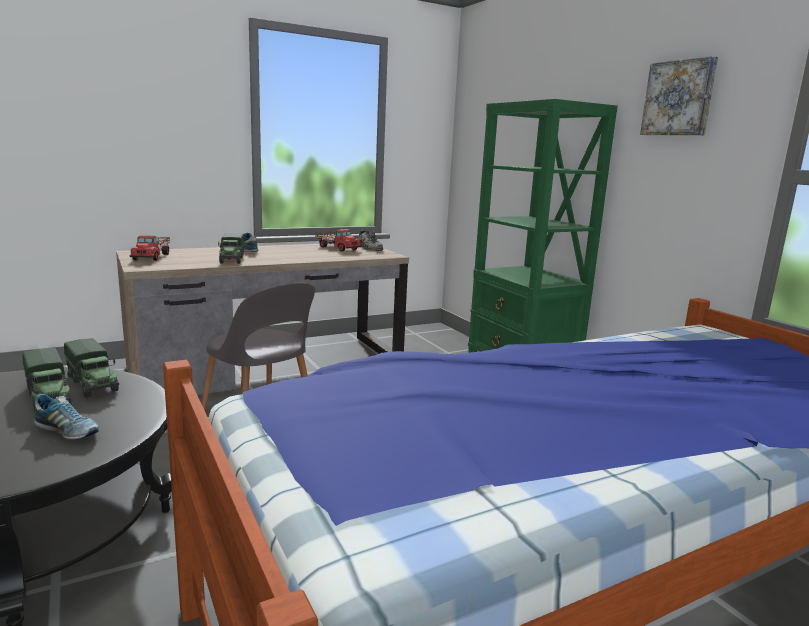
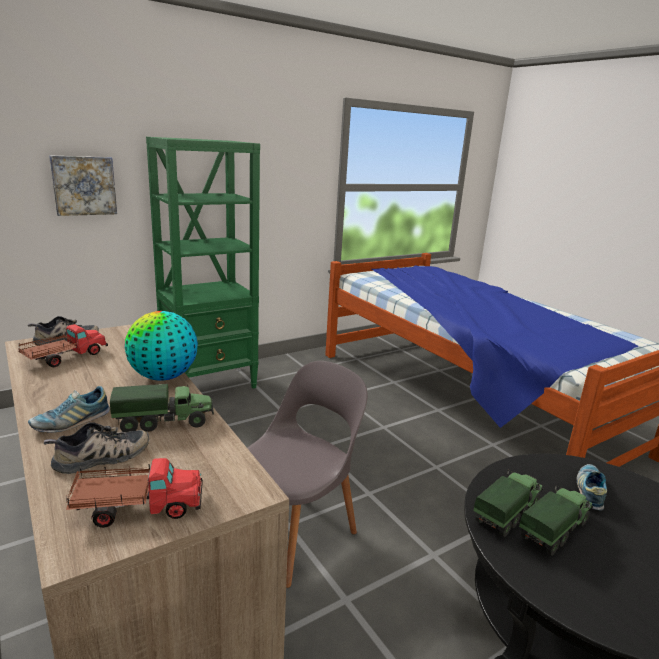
camera: 95 degrees left, 5 degrees up
(202, 253) = (102, 458): none -> shoe
(298, 259) = (163, 377): none -> globe
(679, 98) = (277, 140): picture -> picture (84, 185)

